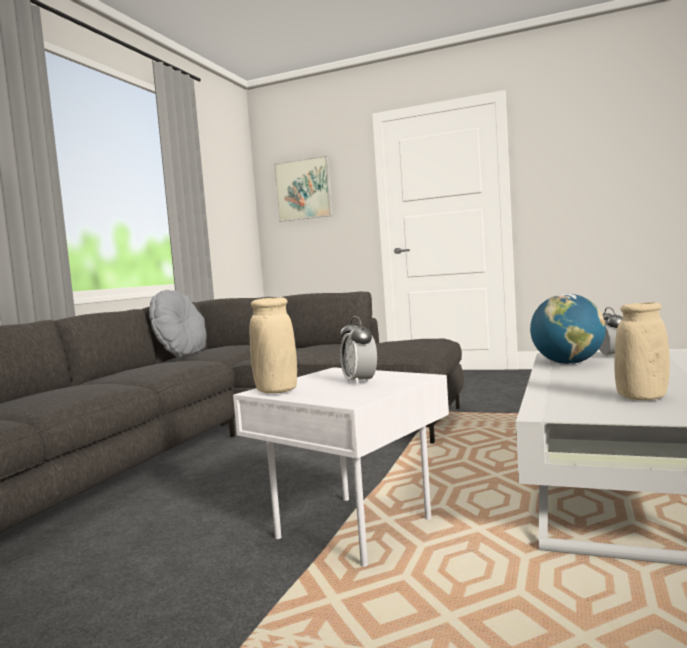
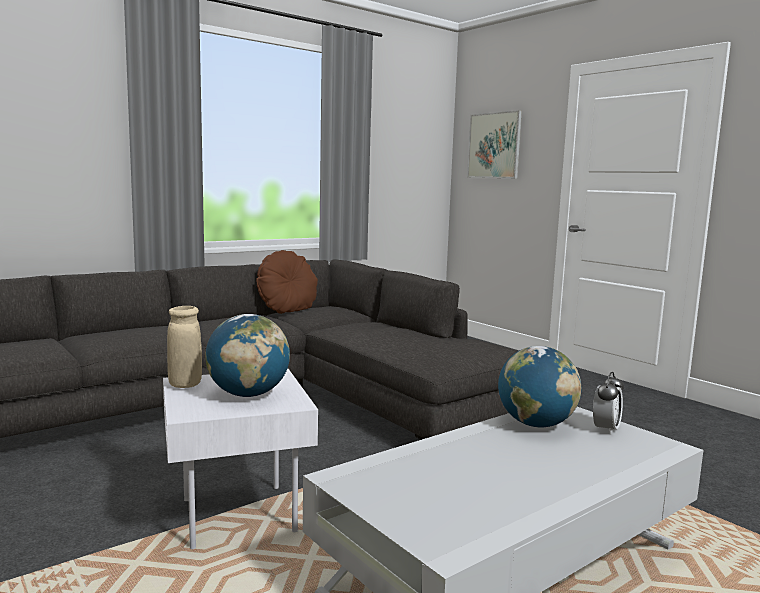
camera: 30 degrees right, 5 degrees up
(181, 355) = (287, 311): grey pillow -> brown pillow
(360, 382) = (248, 394): alarm clock -> globe
(642, 398) = (458, 494): beige vase -> none

